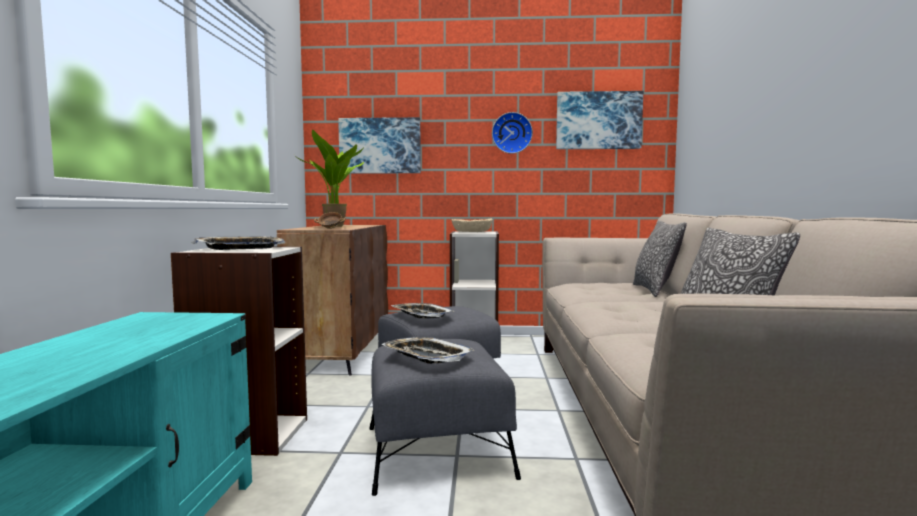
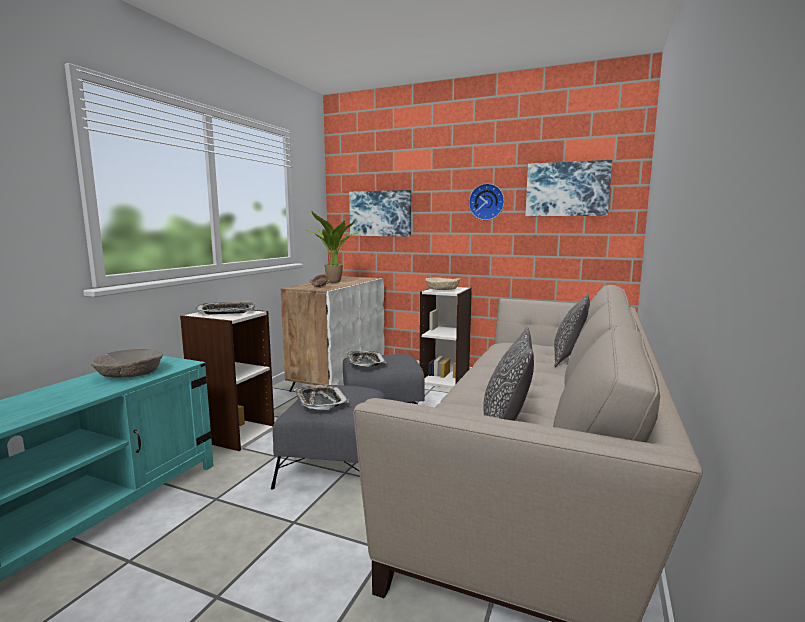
camera: 20 degrees right, 5 degrees up
(132, 334) = (129, 374): none -> beige bowl
(341, 351) = (338, 376): brown cabinet -> white cabinet

